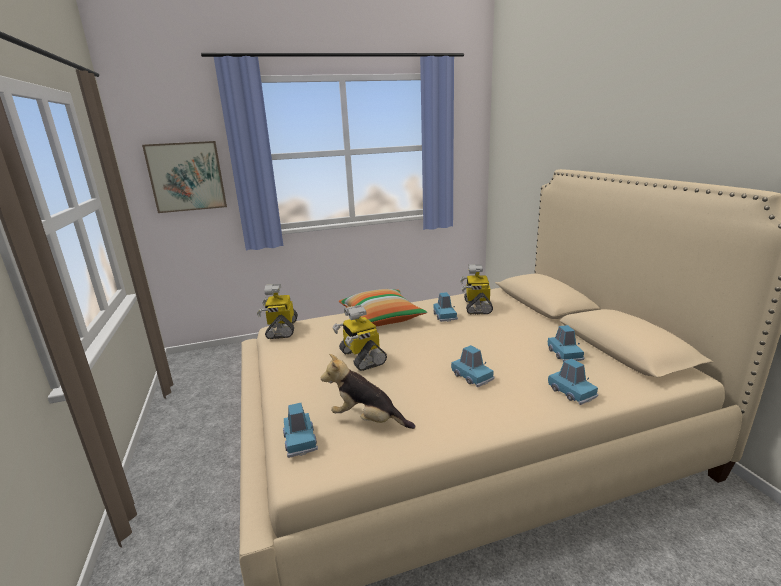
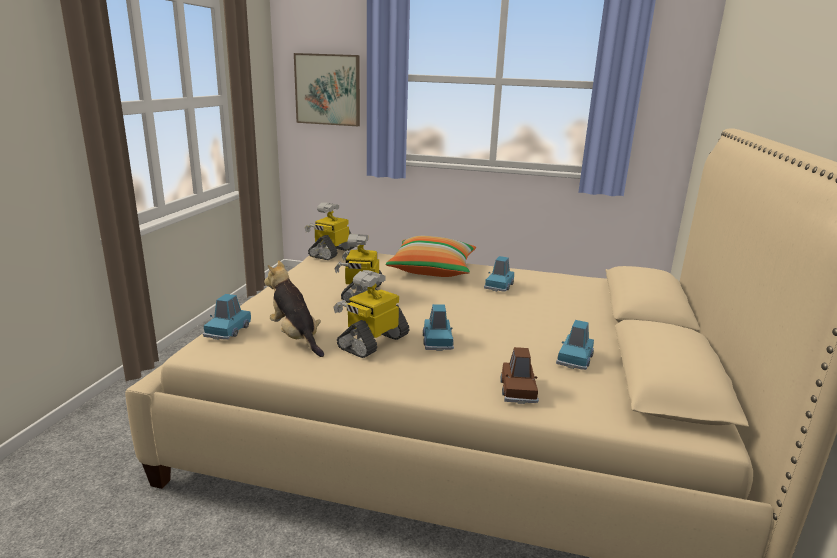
camera: 30 degrees right, 0 degrees up
(476, 306) = (551, 288): toy robot -> toy robot (372, 342)
(571, 392) = (518, 390): blue toy car -> brown toy car

